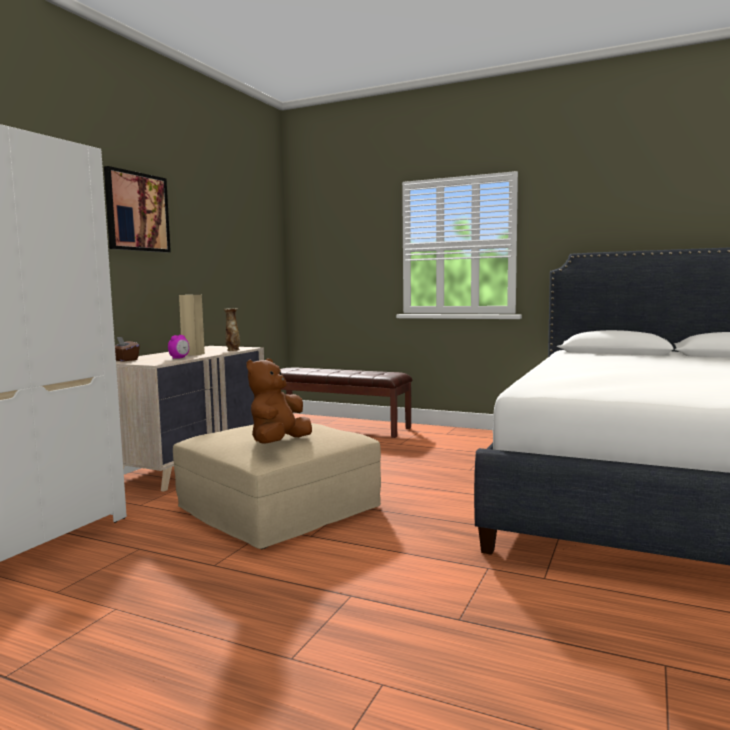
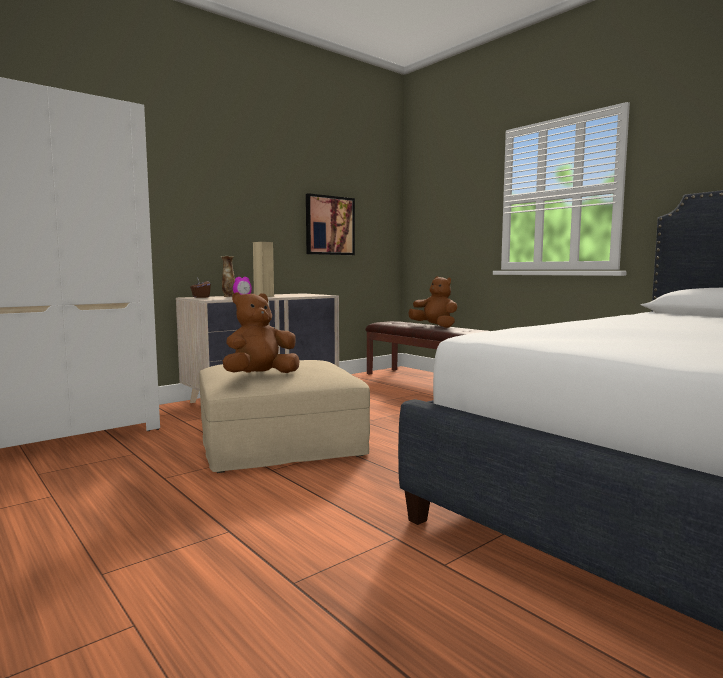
camera: 25 degrees right, 0 degrees up
(137, 212) = (229, 170): picture -> picture (329, 225)
(232, 350) = (305, 295): vase -> vase (229, 296)
(344, 371) = (435, 326): none -> brown plush toy

